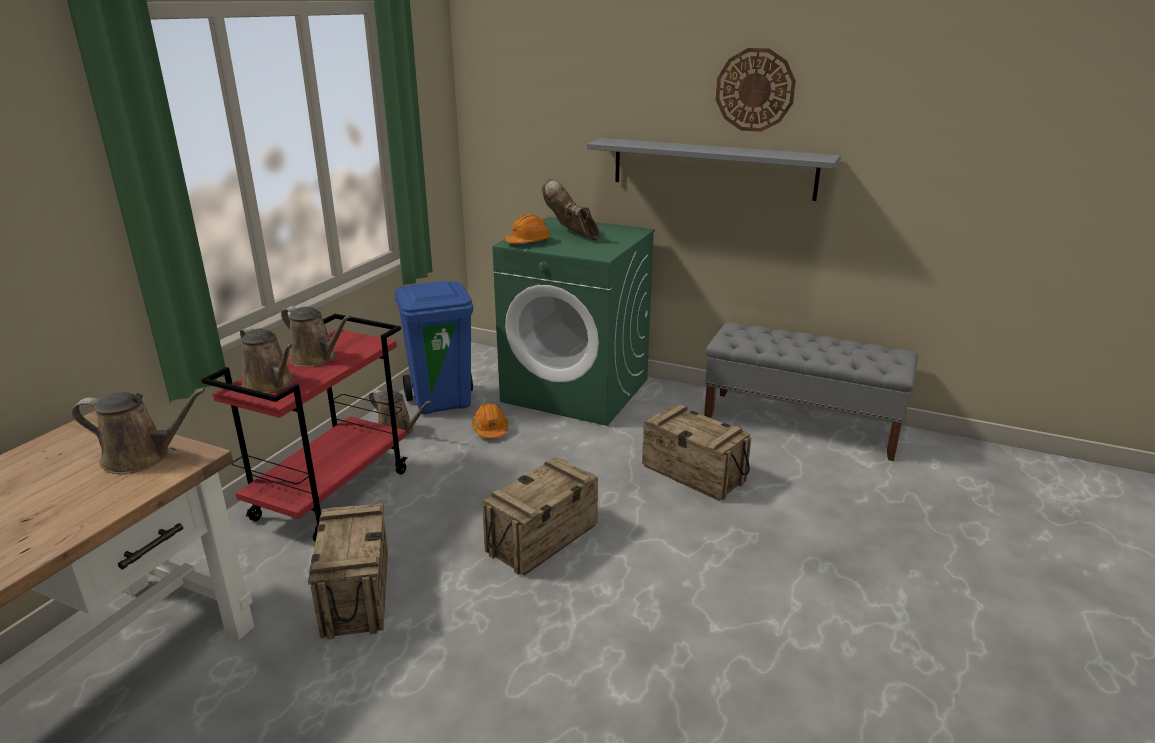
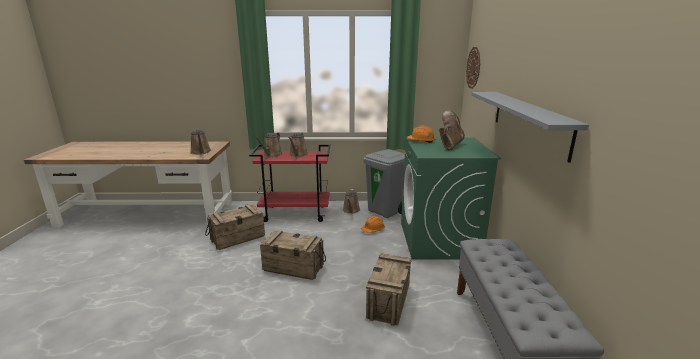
camera: 65 degrees right, 5 degrees down
(442, 401) = (386, 211): blue trash can -> grey trash can
(755, 90) = (554, 61): wall clock -> wall clock (473, 68)

